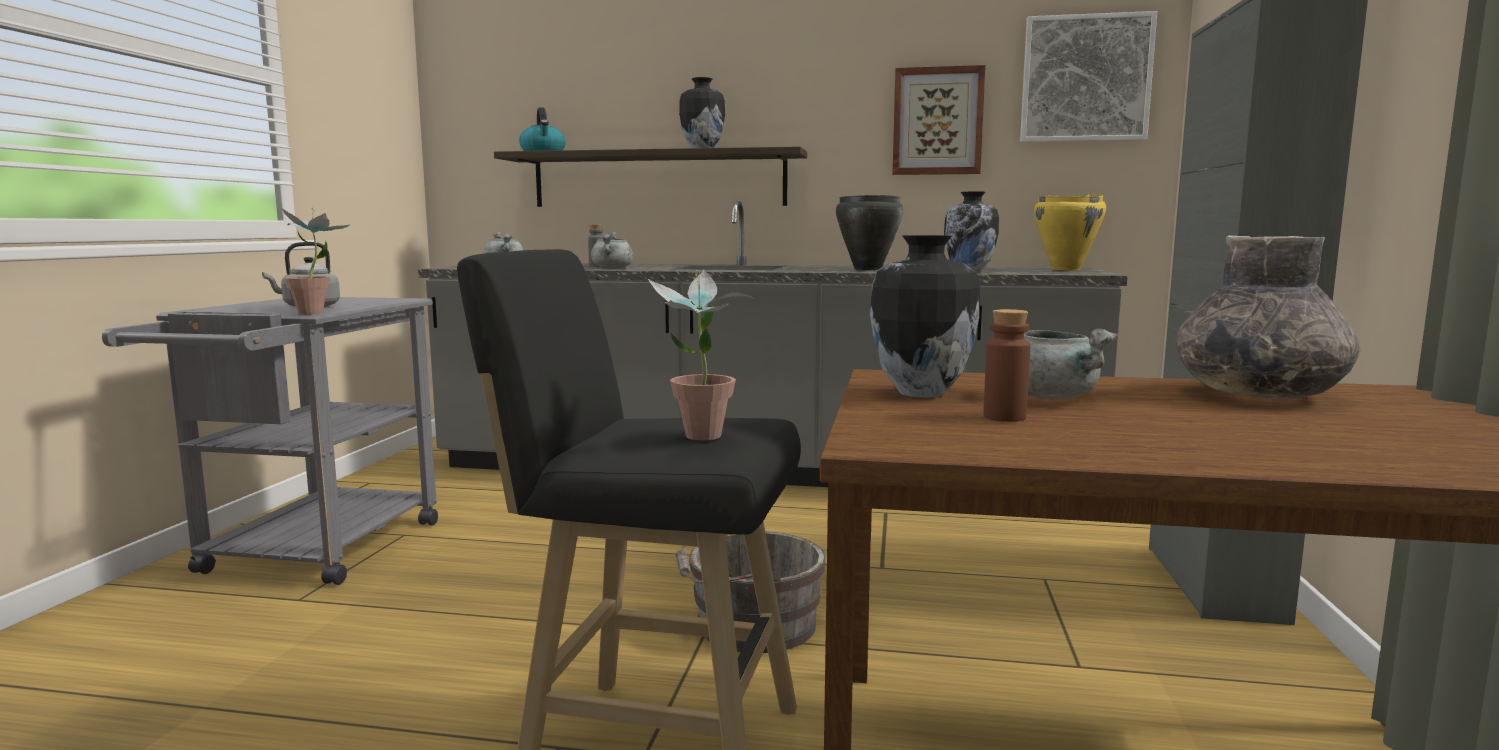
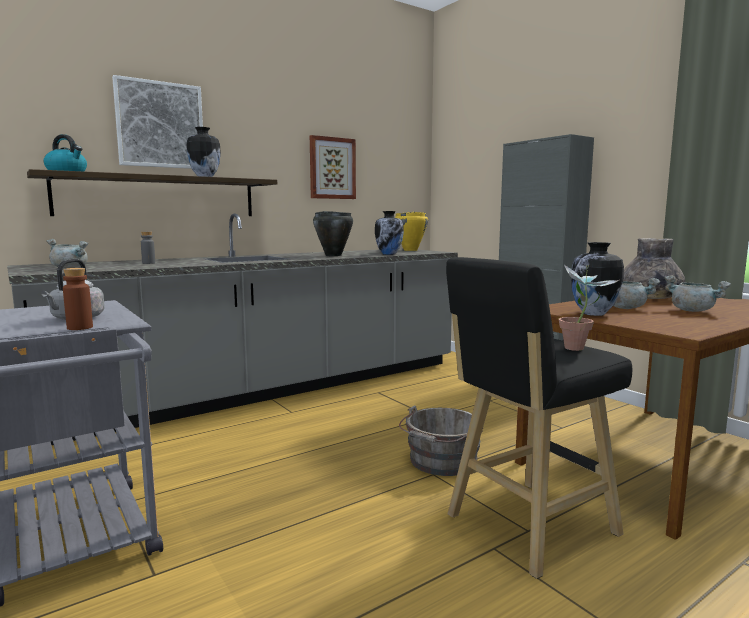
camera: 45 degrees left, 0 degrees up
(319, 312) = (132, 321): potted plant -> none
(613, 268) = (182, 264): grey cooking pot -> grey cooking pot (693, 311)
(1004, 417) = (654, 317): brown bottle -> brown bottle (80, 327)
(1085, 79) = (395, 152): picture -> picture (160, 125)

